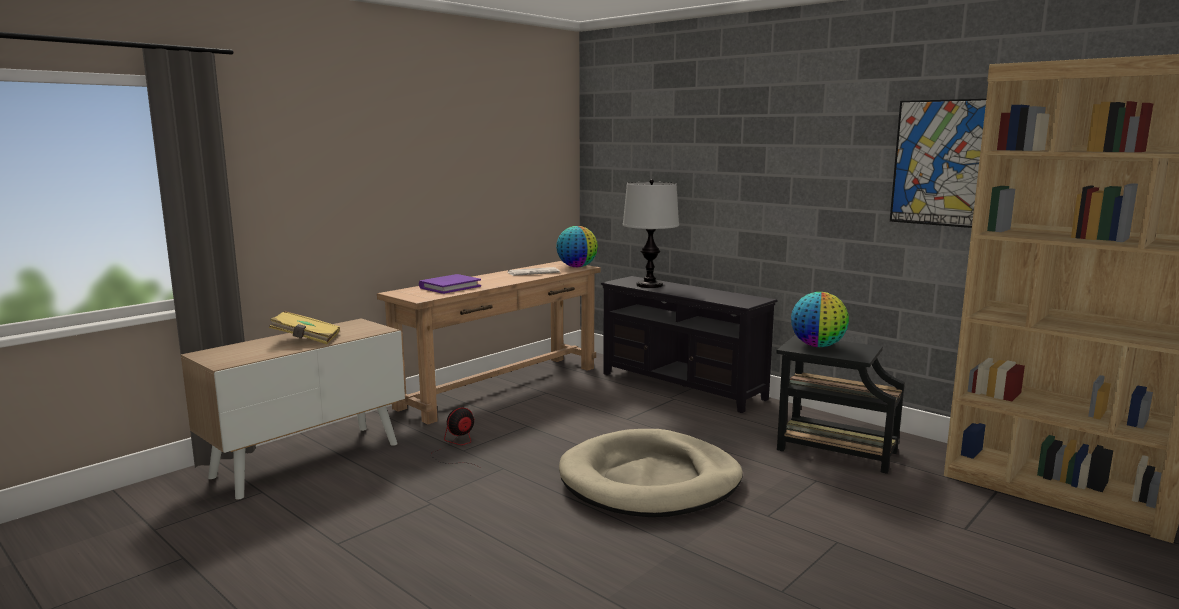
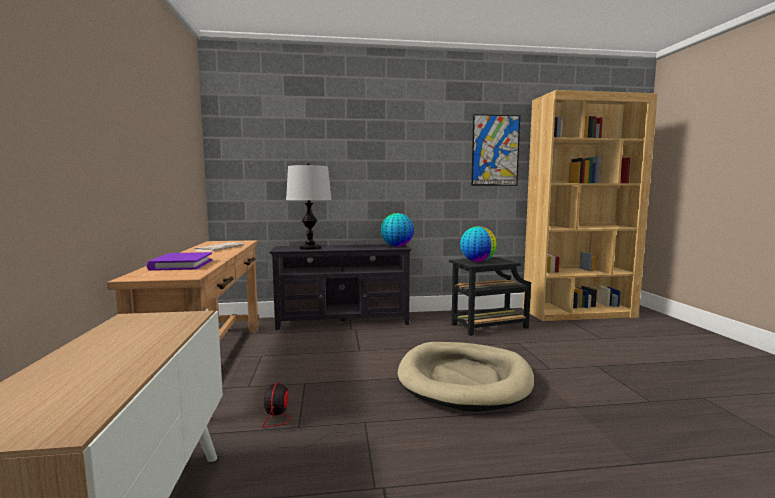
camera: 50 degrees left, 5 degrees down
(306, 339) = (119, 350): yellow book -> none
(577, 267) = (239, 242): globe -> globe (397, 246)

